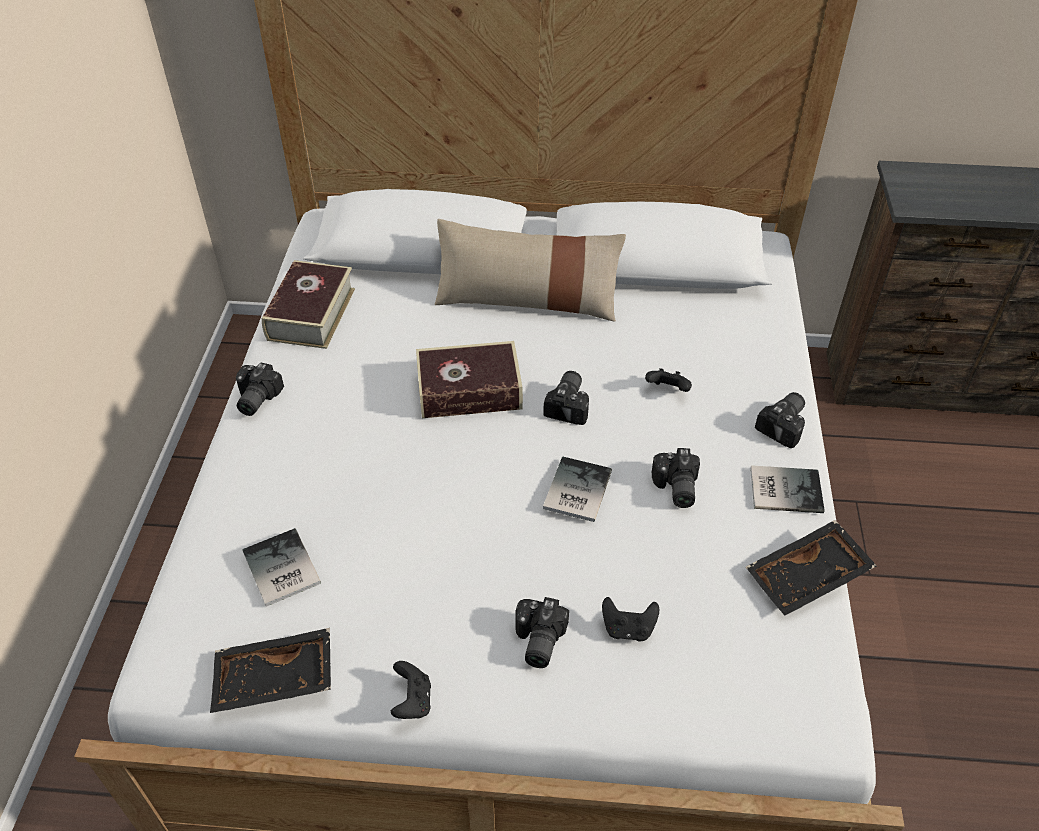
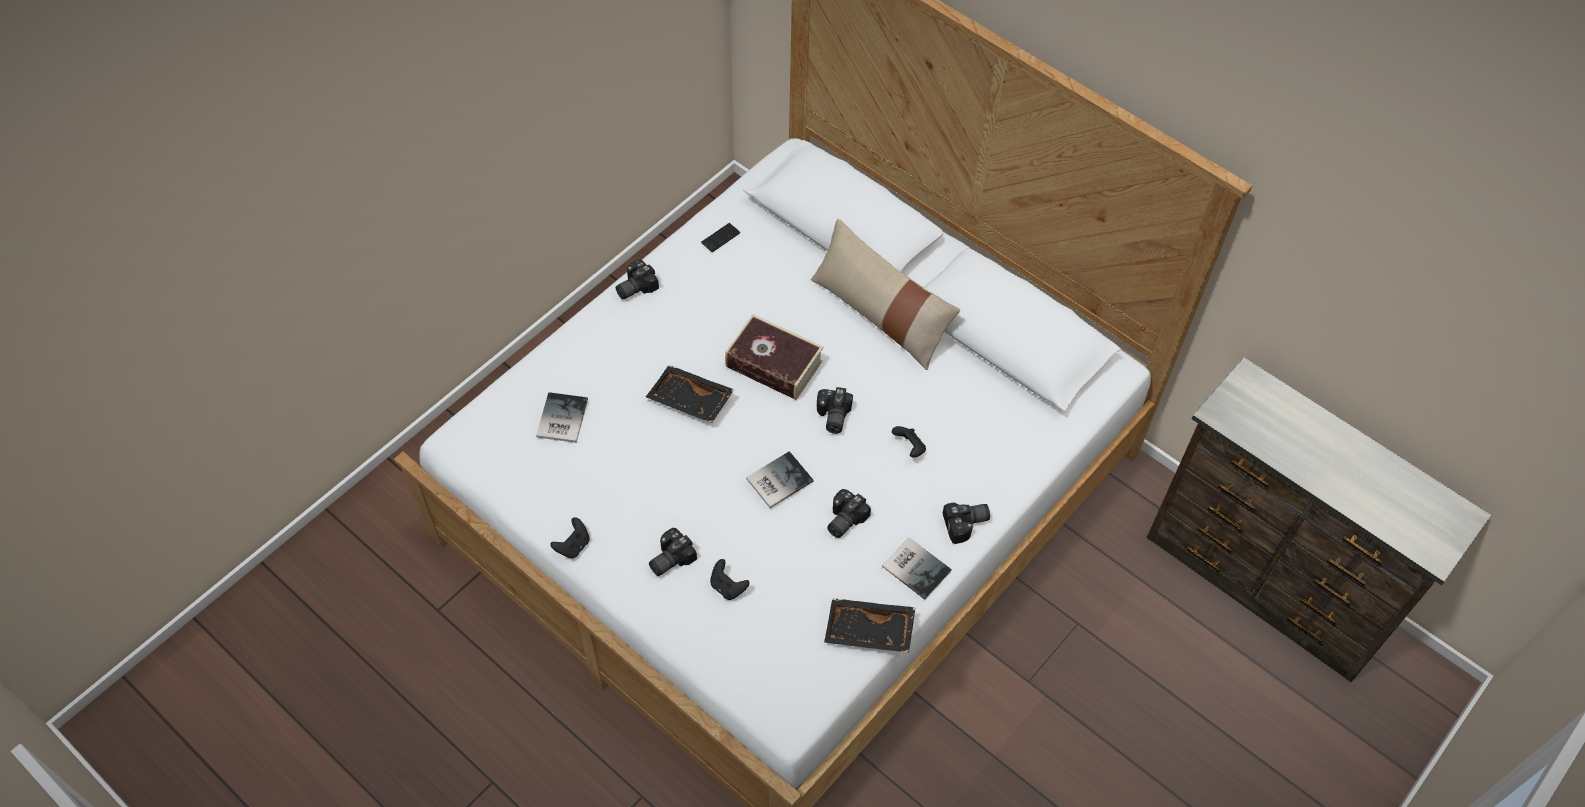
camera: 35 degrees right, 10 degrees up
(274, 681) = (511, 485): black tray -> black tray (689, 401)
(311, 314) = (720, 238): book -> phone
(570, 404) = (832, 417): camera -> camera turned 135 degrees clockwise

